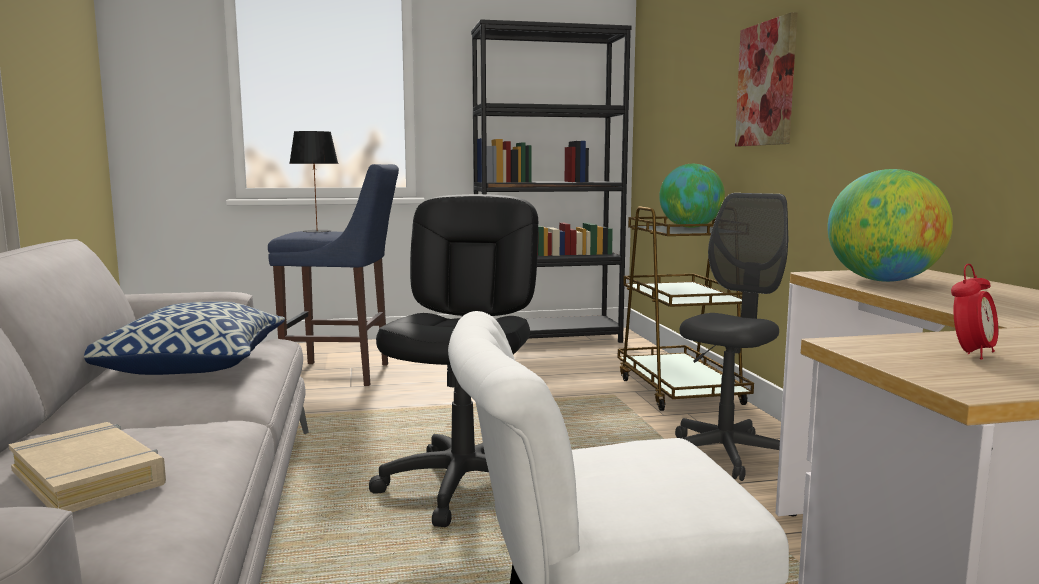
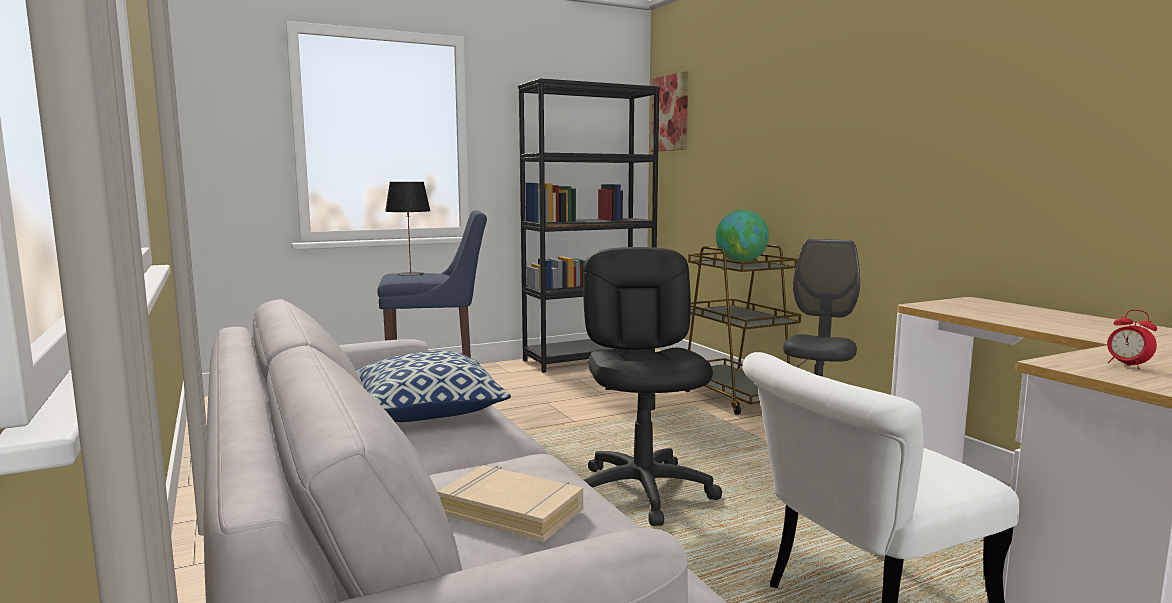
camera: 15 degrees left, 0 degrees up
(766, 84) = (809, 148): picture -> picture (670, 113)
(883, 281) = (971, 309): globe -> none
(971, 354) = (1127, 366): alarm clock -> alarm clock turned 120 degrees clockwise

